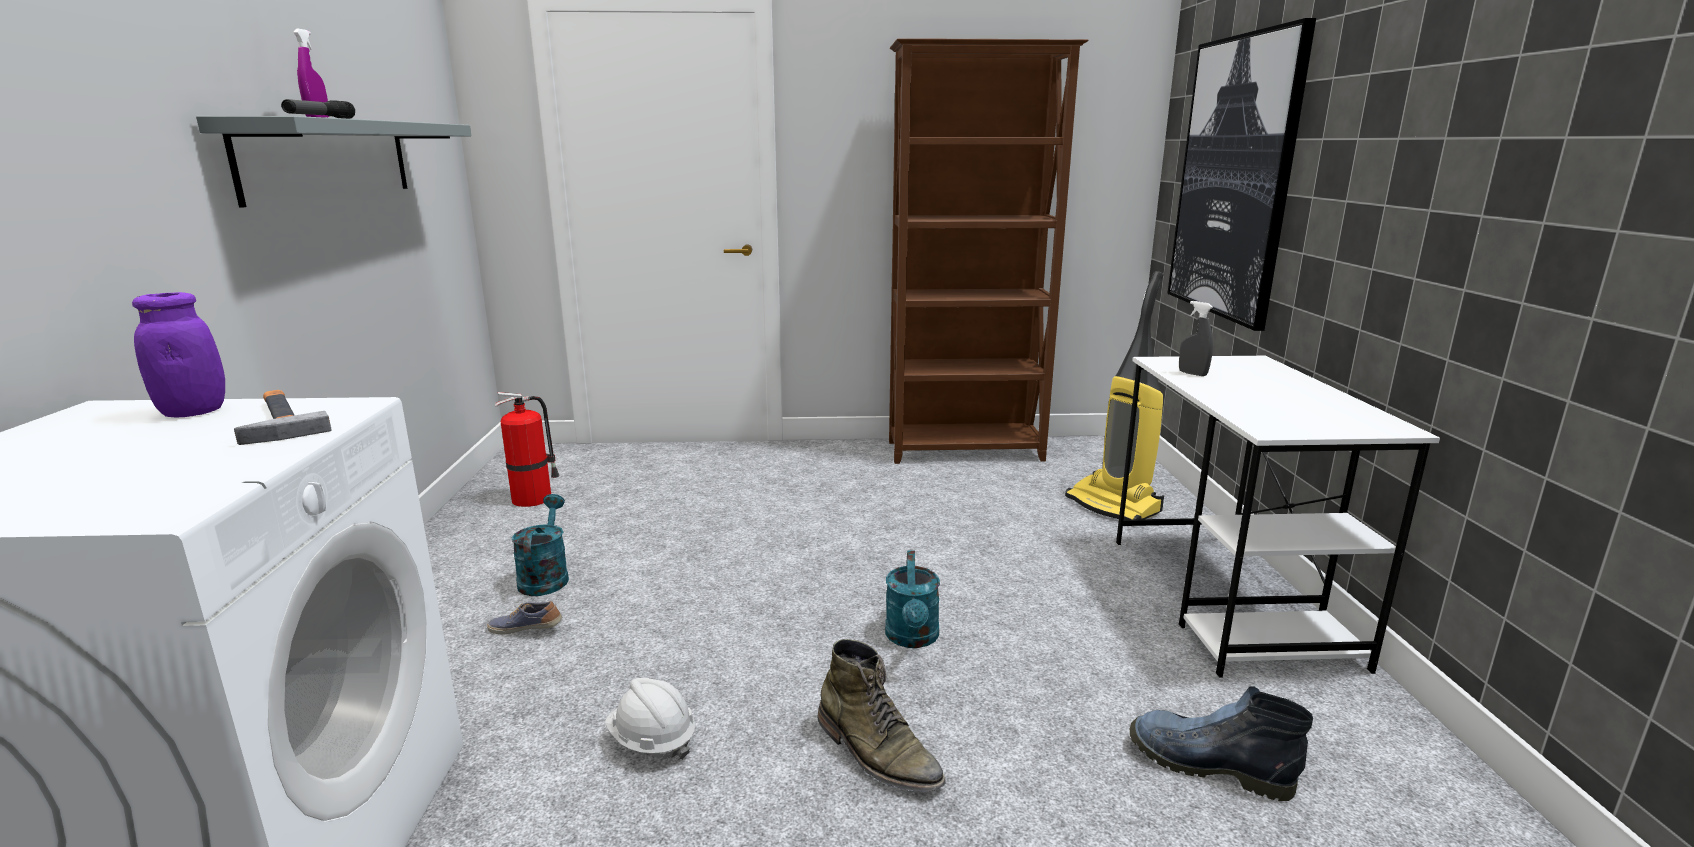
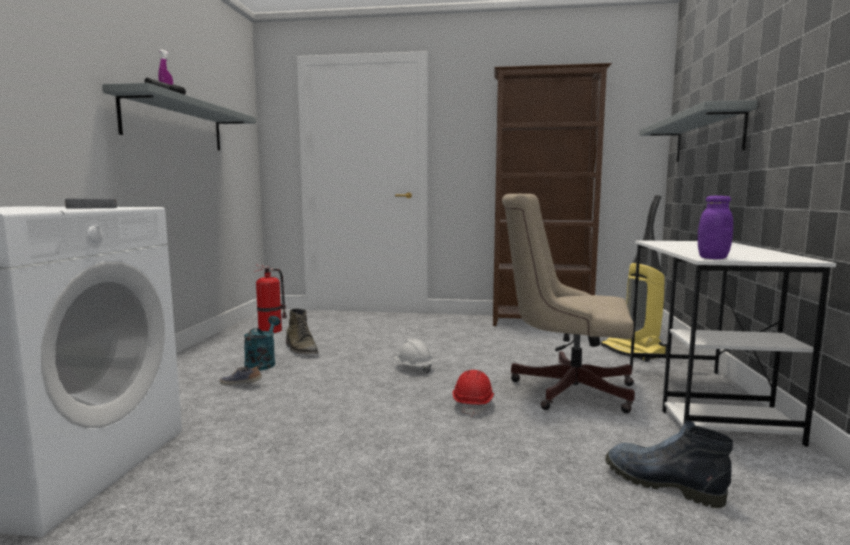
camera: 10 degrees right, 10 degrees down
(193, 412) = (58, 206): purple jar -> purple jar (712, 258)
(652, 741) = (291, 438): white hard hat -> white hard hat (413, 368)
(877, 753) = (429, 456): green boot -> green boot (301, 349)
(912, 638) = (473, 404): turquoise watering can -> red hard hat
(1035, 592) = (565, 388): none -> beige office chair
(1192, 373) = (671, 244): grey spray bottle -> none
(1234, 178) = (707, 137): picture -> grey shelf

